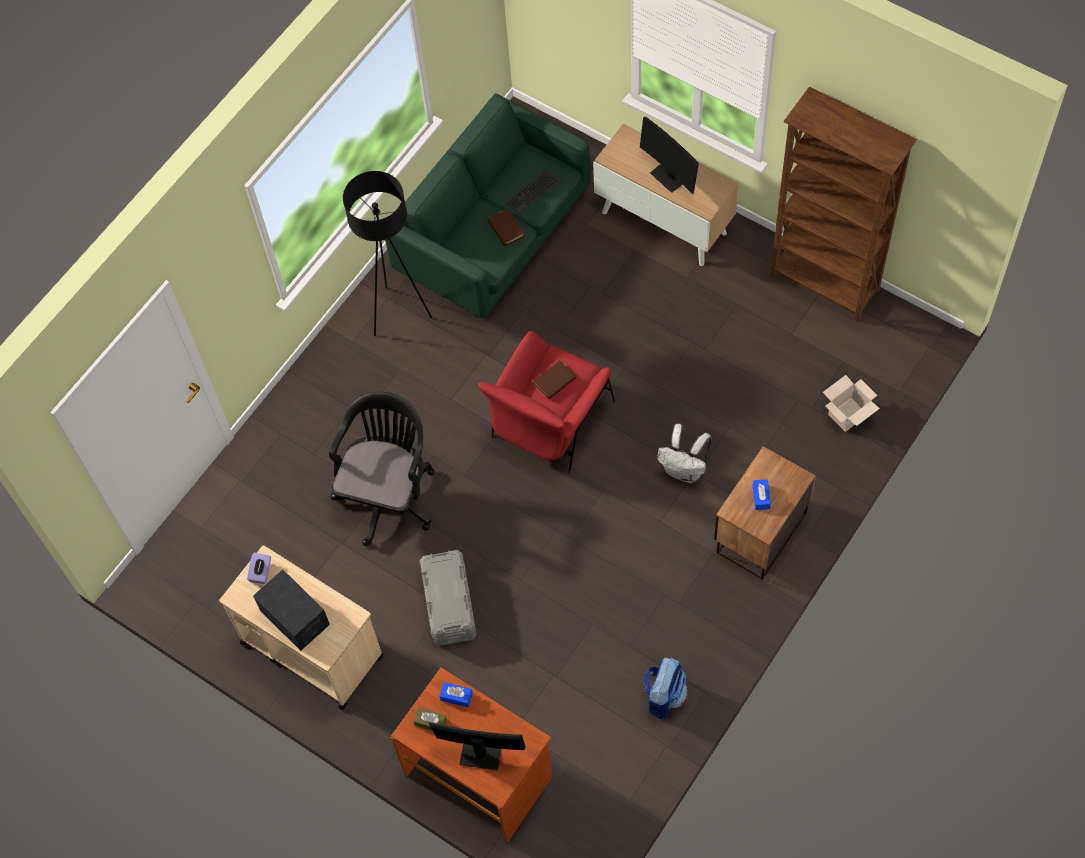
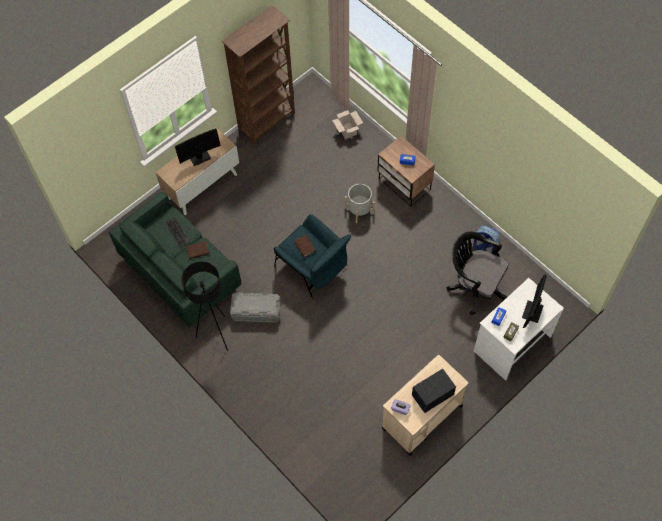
camera: 80 degrees left, 0 degrees up
(389, 494) = (334, 359): black office chair -> black office chair (474, 286)
(449, 604) = (410, 340): grey storage box -> grey storage box (256, 311)
(479, 774) = (511, 343): brown desk -> white desk
(551, 422) = (312, 268): red armchair -> blue armchair
(684, 470) = (359, 210): white backpack -> grey planter

